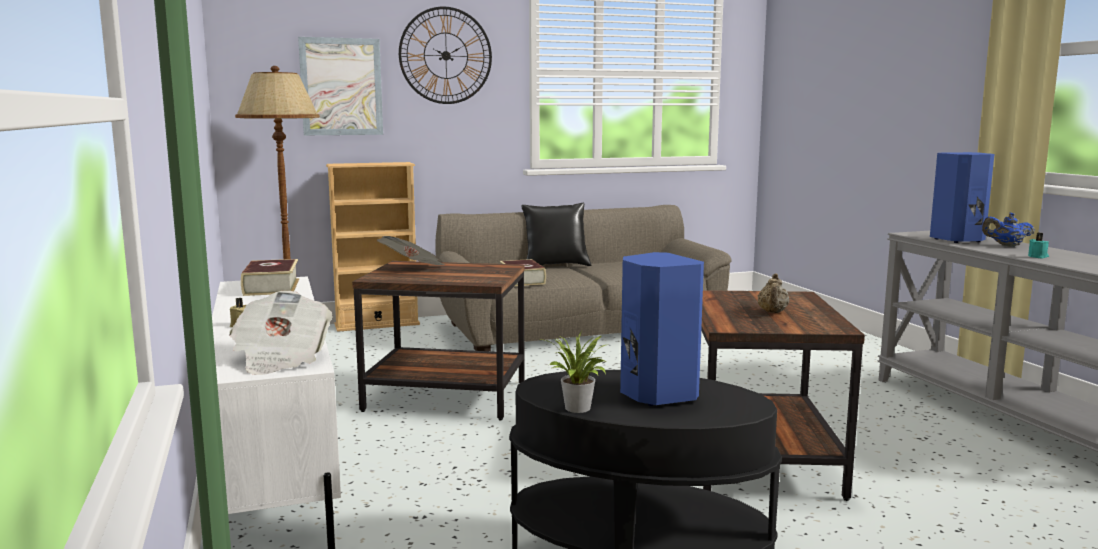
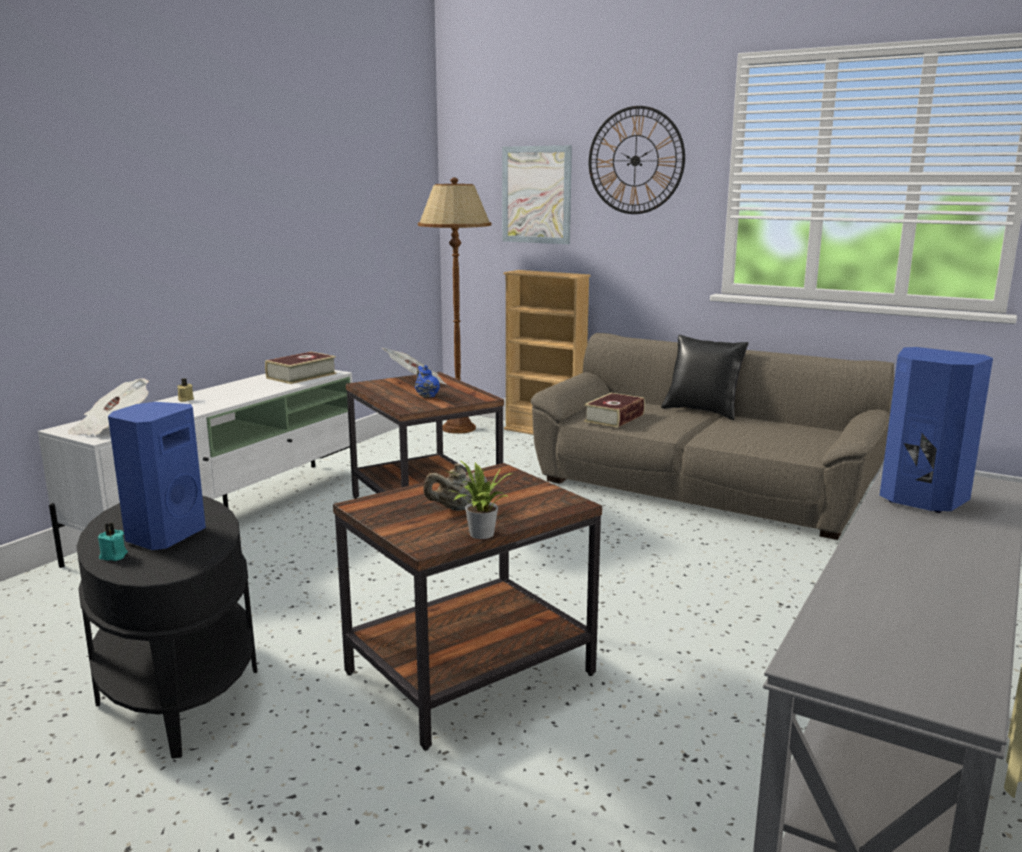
camera: 50 degrees right, 5 degrees up
(578, 409) = (101, 523): potted plant -> potted plant (479, 535)
(1006, 246) = (943, 530): blue teapot -> blue teapot (426, 396)
(1038, 256) = (881, 558): turquoise candle -> turquoise candle (113, 556)

